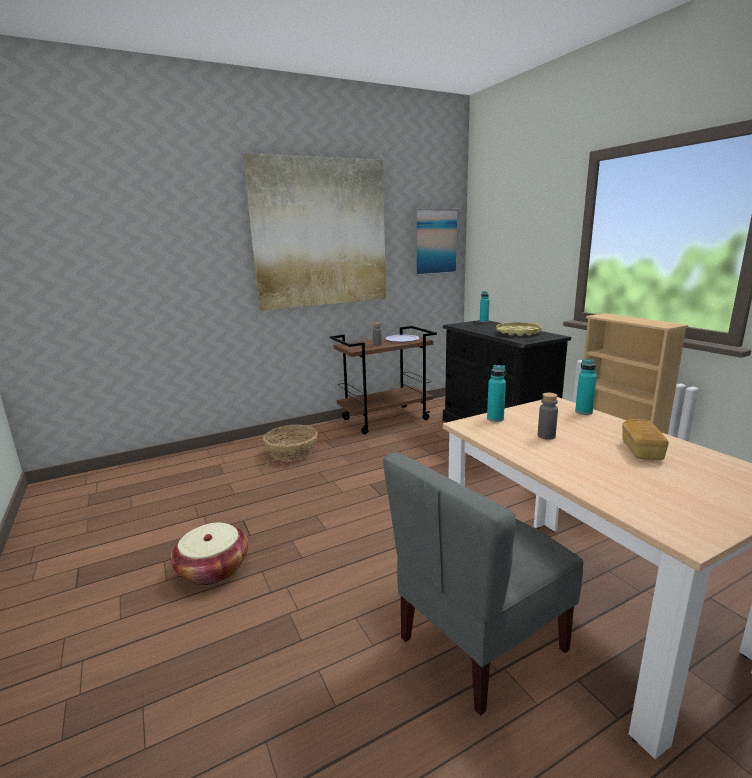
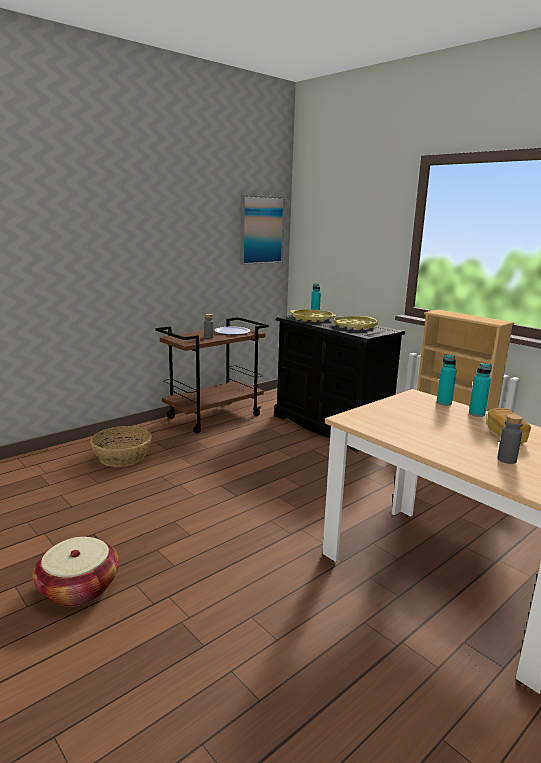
camera: 15 degrees left, 0 degrees up
(320, 233) = (147, 216): picture -> none
(478, 326) = (312, 319): none -> yellow tray
(479, 643) = (374, 624): grey chair -> none
(495, 419) = (371, 412): turquoise bottle -> turquoise bottle (476, 414)
(546, 436) = (423, 426): grey bottle -> grey bottle (506, 460)

